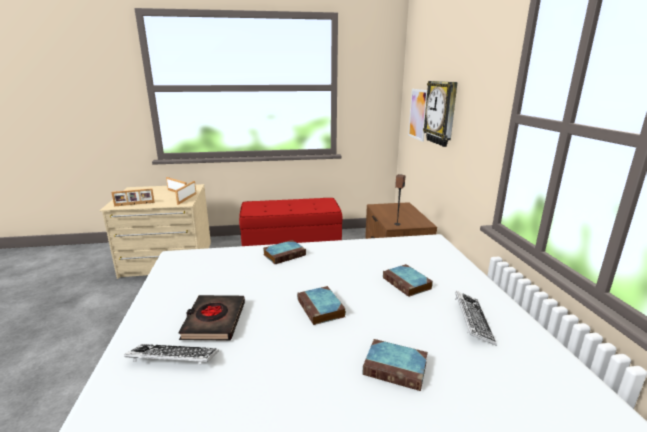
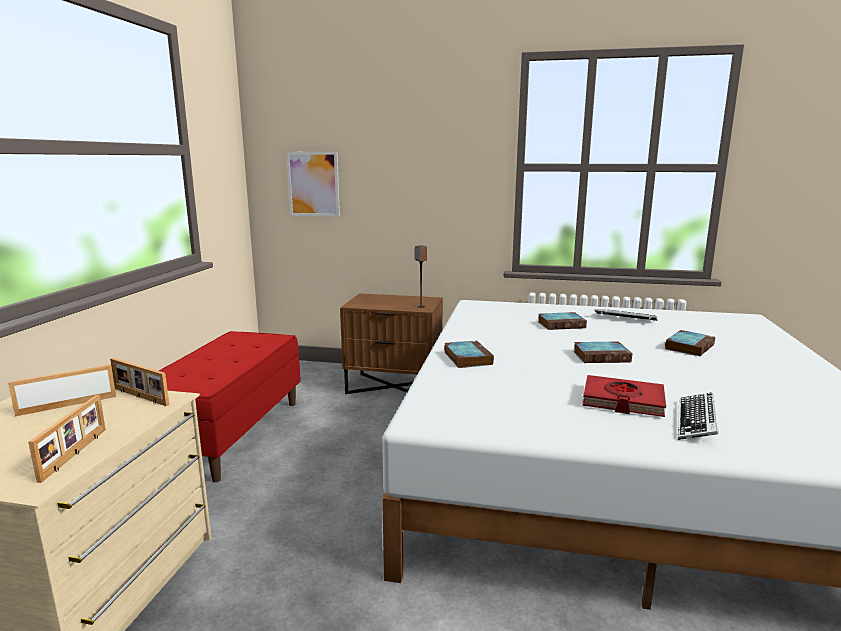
camera: 70 degrees left, 5 degrees down
(214, 321) = (622, 401): black book -> red book
(441, 113) = (380, 176): wall clock -> none

